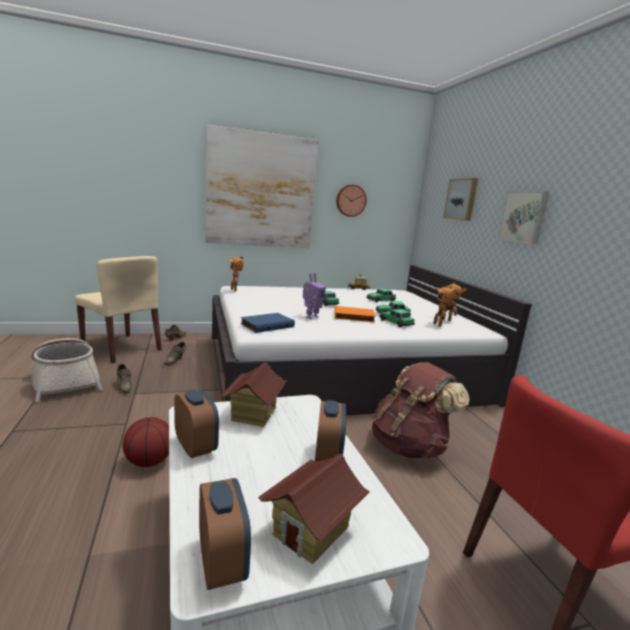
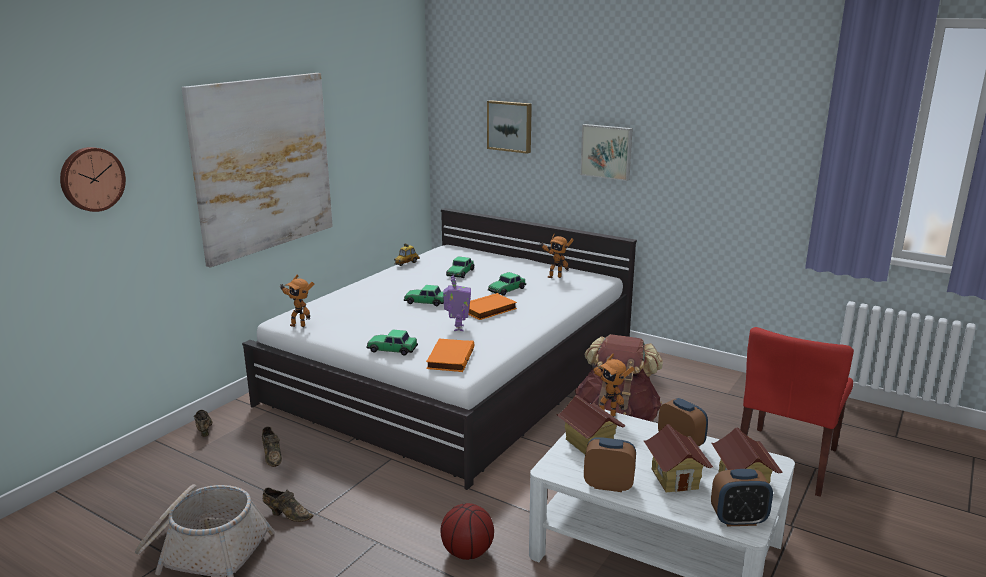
camera: 40 degrees left, 5 degrees up
(121, 348) = (165, 478): beige chair -> none
(222, 563) = (738, 520): alarm clock -> alarm clock turned 150 degrees clockwise
(256, 479) = (675, 479): none -> toy house
(266, 325) = (449, 358): blue book -> orange book
(350, 200) = (363, 144): wall clock -> wall clock (91, 179)
(395, 322) = (530, 300): toy car -> toy car (392, 349)
(438, 324) = (561, 286): toy robot -> toy robot (607, 413)

